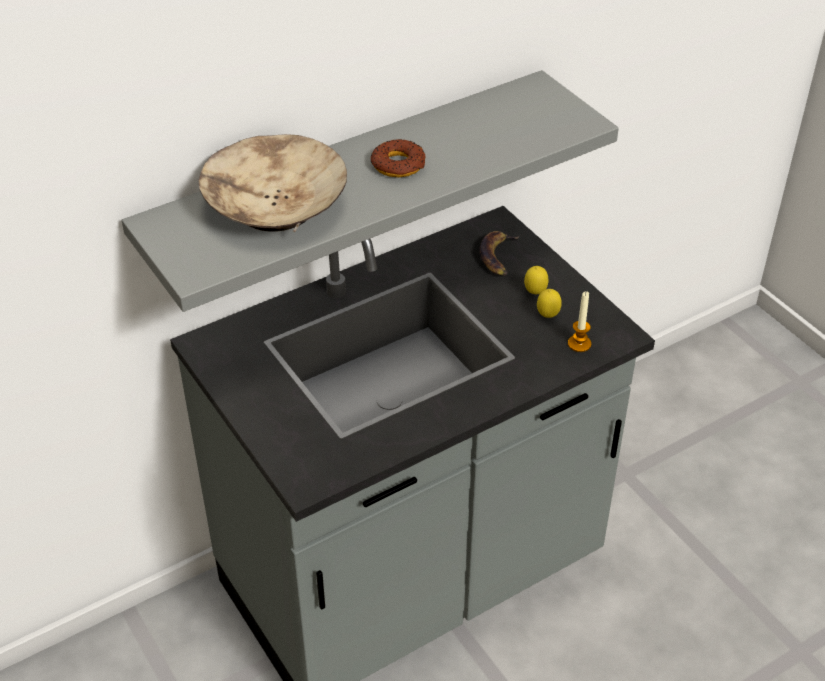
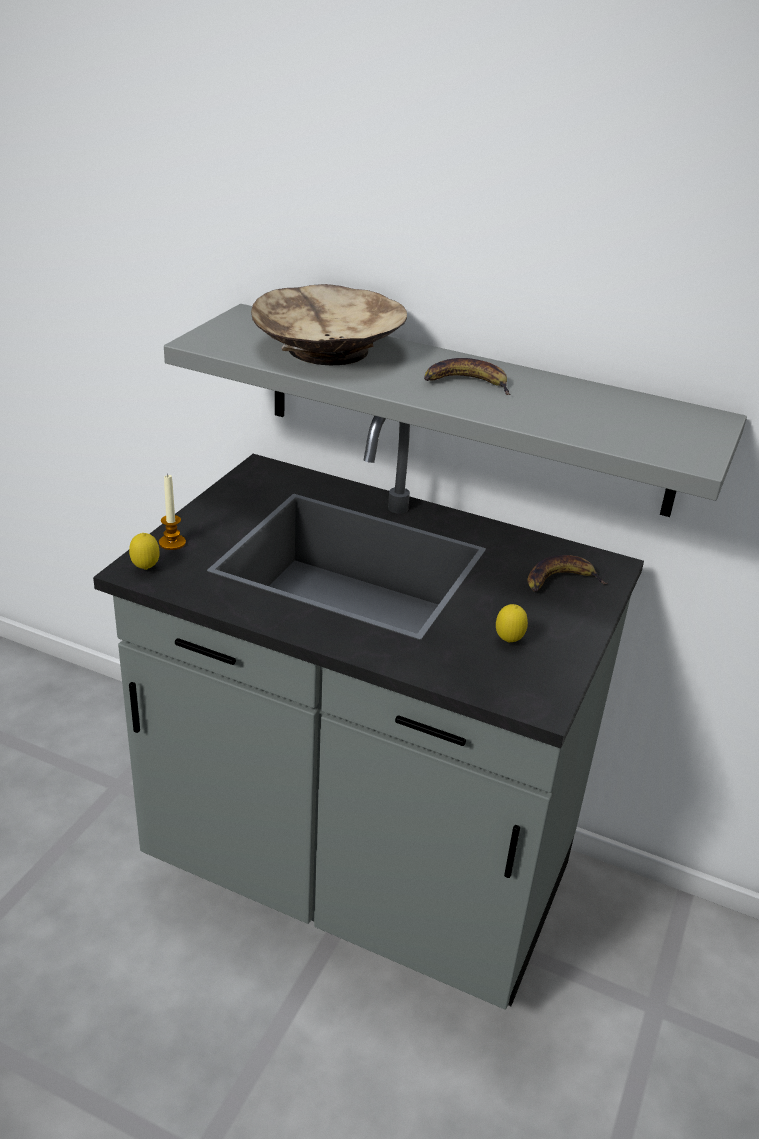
camera: 55 degrees right, 10 degrees down
(398, 164) = (466, 383): donut -> banana
(535, 293) = (534, 622): lemon -> lemon (145, 569)
(579, 344) = (490, 677): candle -> candle (172, 543)

